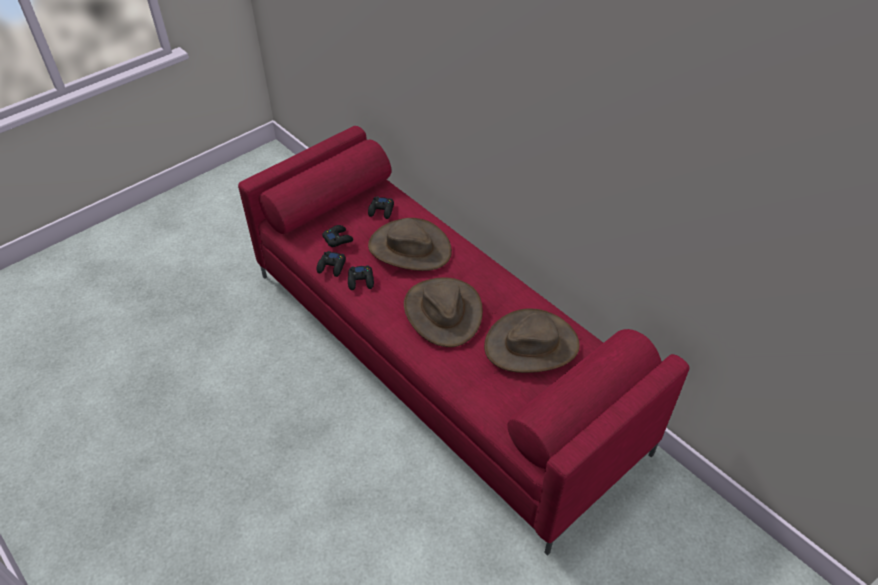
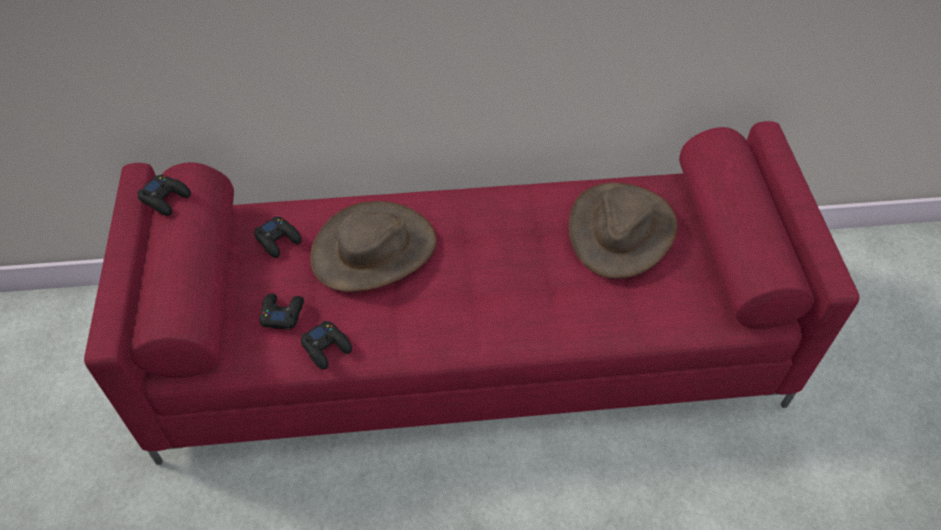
camera: 55 degrees left, 5 degrees up
(361, 280) = (382, 330): black game controller -> black game controller (166, 198)
(442, 312) = (507, 278): brown hat -> none

